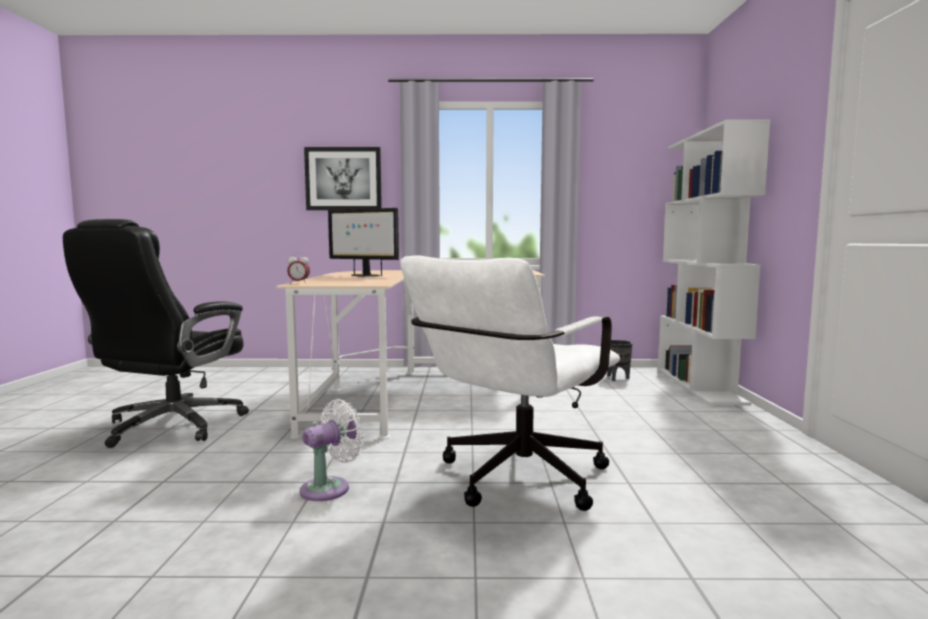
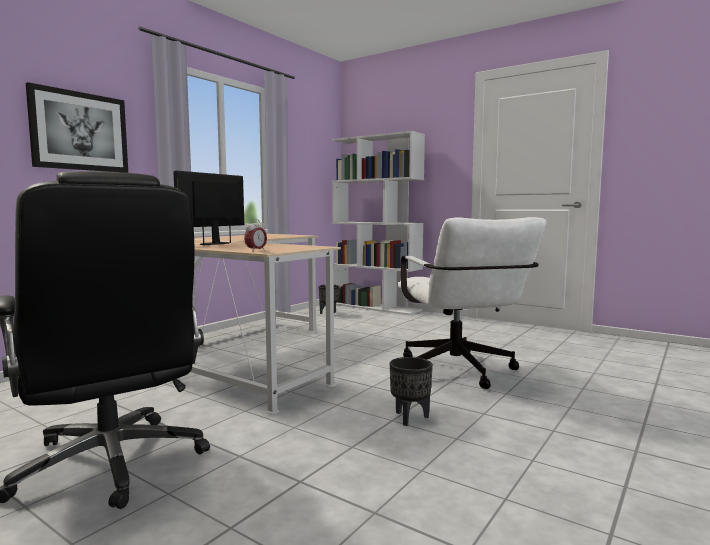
camera: 55 degrees left, 0 degrees up
(330, 488) = (409, 418): white fan -> black planter
(364, 275) = (215, 244): monitor -> monitor turned 150 degrees clockwise

